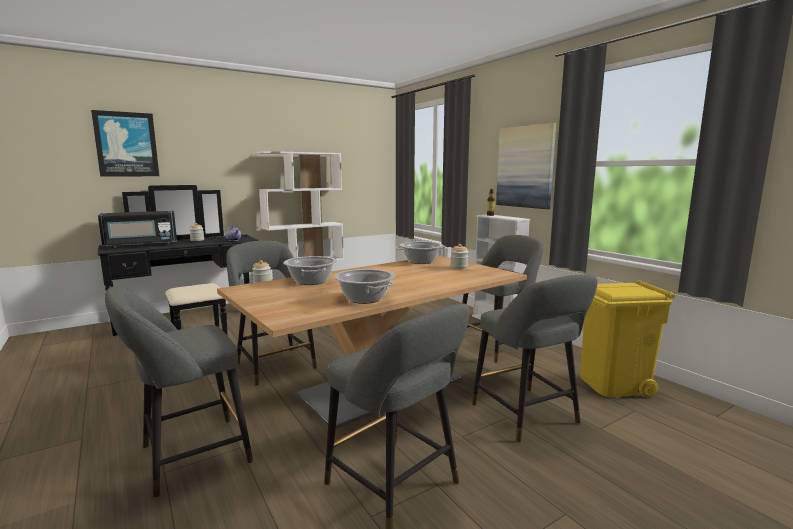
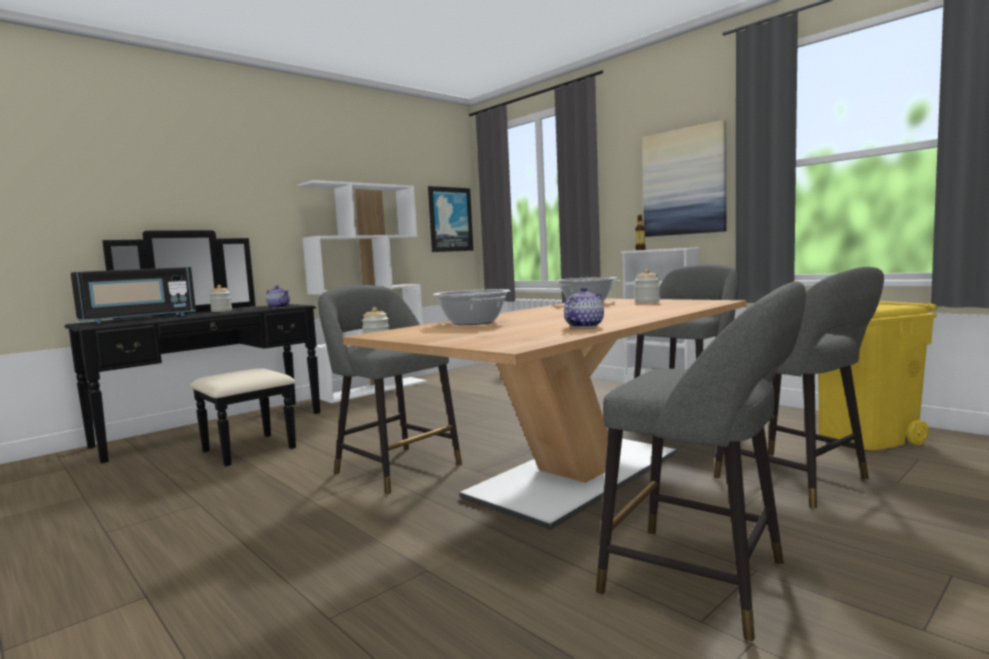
camera: 10 degrees left, 5 degrees down
(126, 144) = (108, 168): picture -> picture (450, 219)
(188, 457) = (354, 593): grey stool -> none
(364, 299) = (583, 326): cooking pot -> teapot

